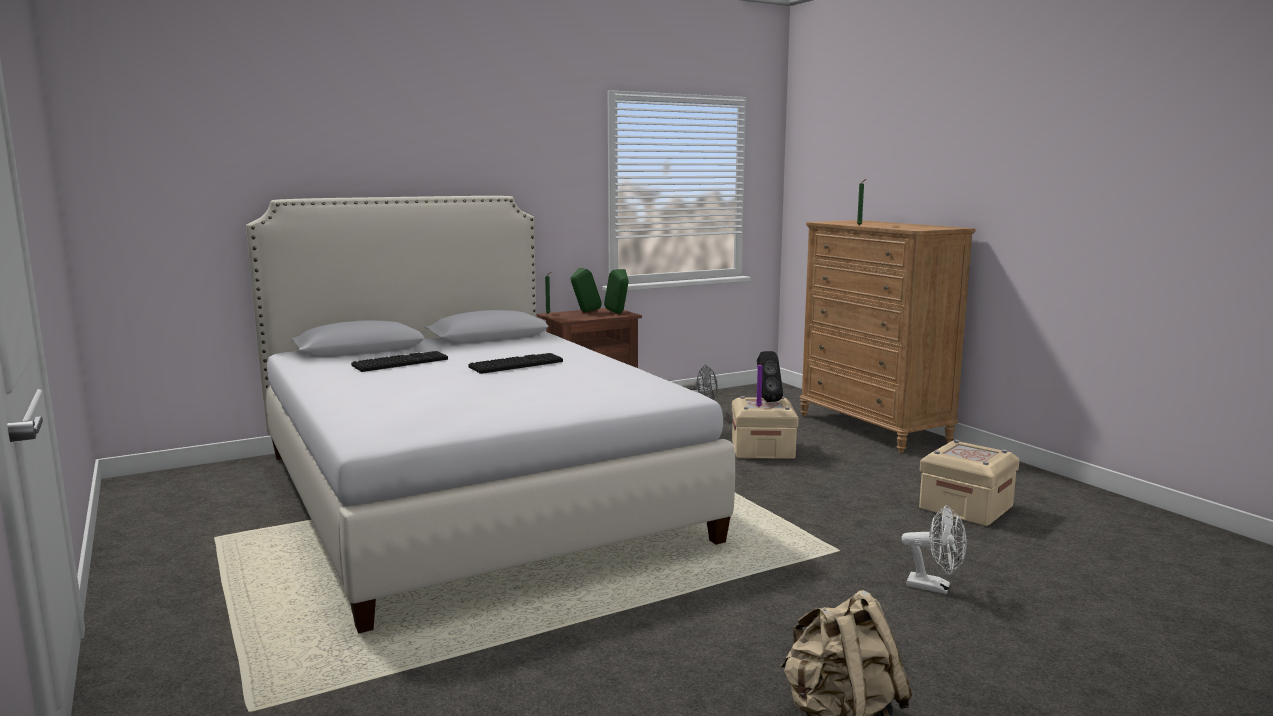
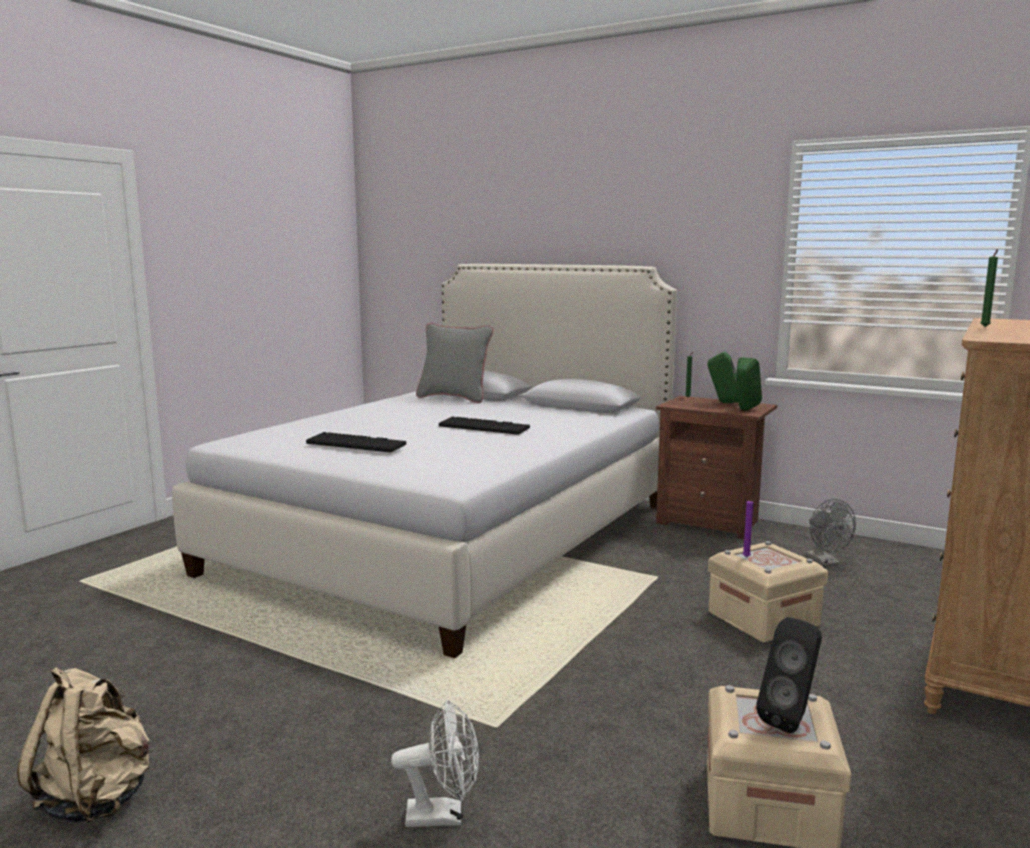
camera: 60 degrees right, 0 degrees up
(361, 355) = (454, 398): none -> grey pillow
(401, 362) = (446, 407): keyboard -> keyboard (357, 444)
(766, 400) = (783, 555): black speaker -> black speaker (791, 720)
(935, 587) = (444, 815): white fan -> white fan turned 90 degrees counterclockwise

